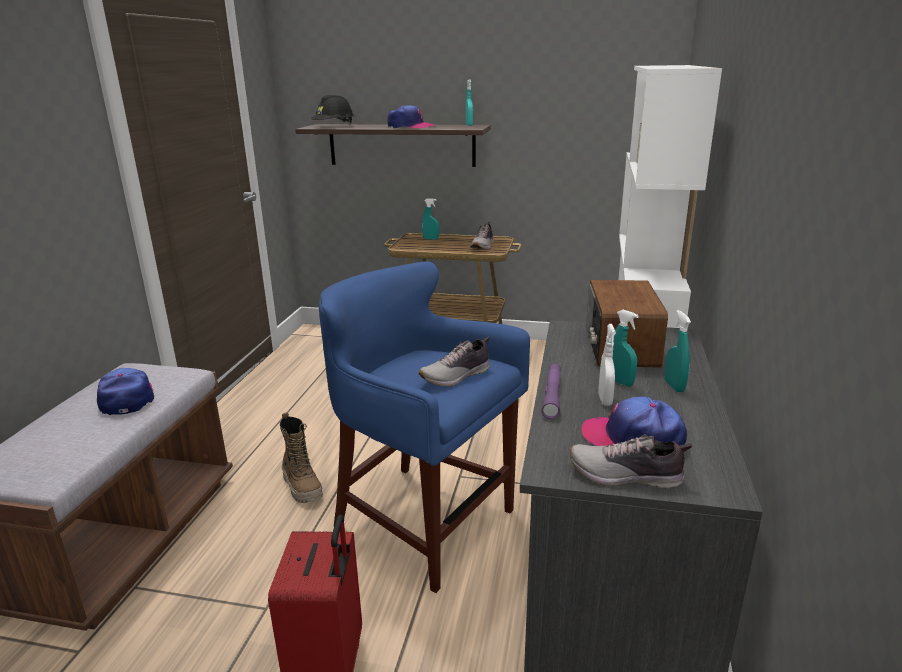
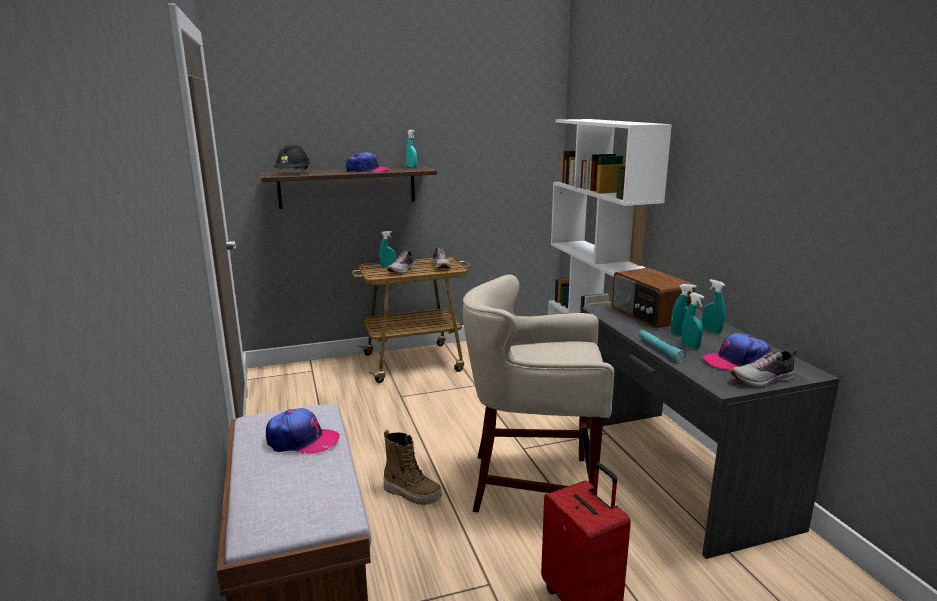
camera: 30 degrees left, 5 degrees down
(127, 398) = (302, 440): cap -> cap turned 150 degrees clockwise
(424, 522) = (534, 486): blue stool -> beige stool
(457, 376) = (576, 354): shoe -> shoe (402, 270)
(552, 396) = (660, 350): purple flashlight -> turquoise flashlight
(605, 400) = (690, 345): white spray bottle -> turquoise spray bottle

